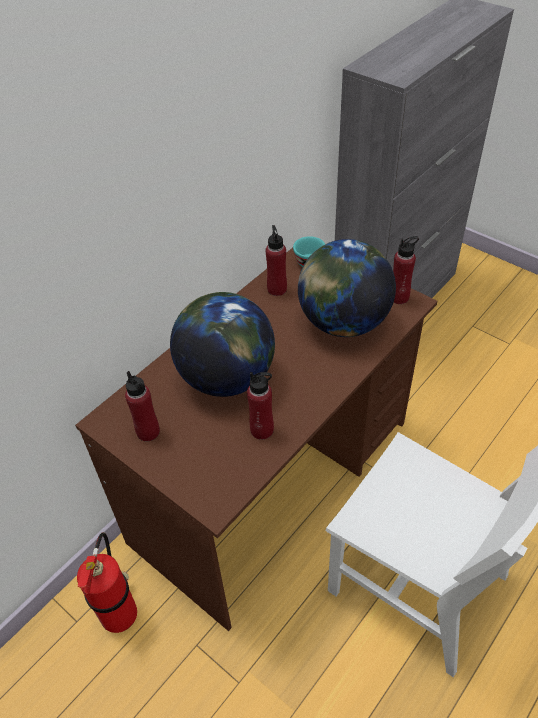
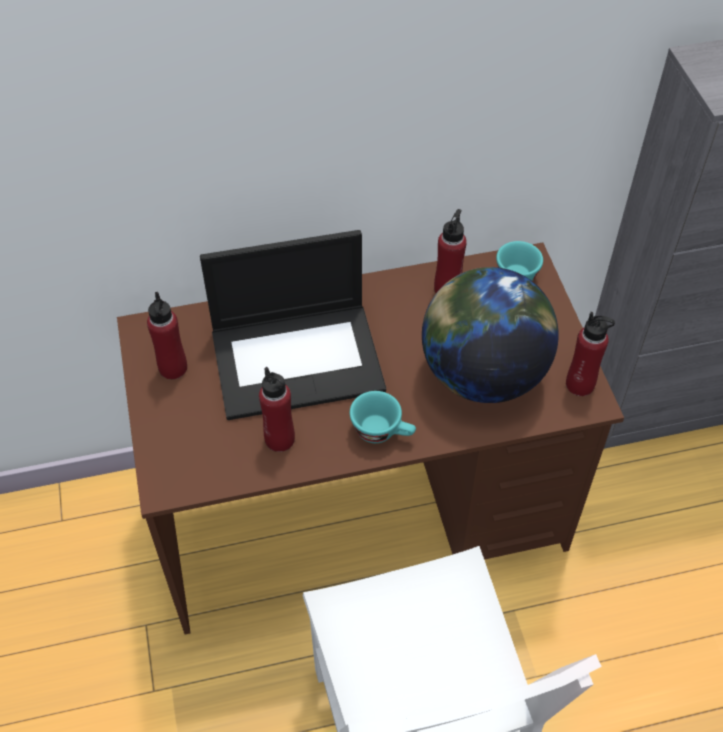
camera: 35 degrees right, 5 degrees up
(121, 612) = (105, 541): fire extinguisher -> none
(226, 377) = (298, 358): globe -> laptop
(319, 386) = (383, 431): none -> turquoise cup

